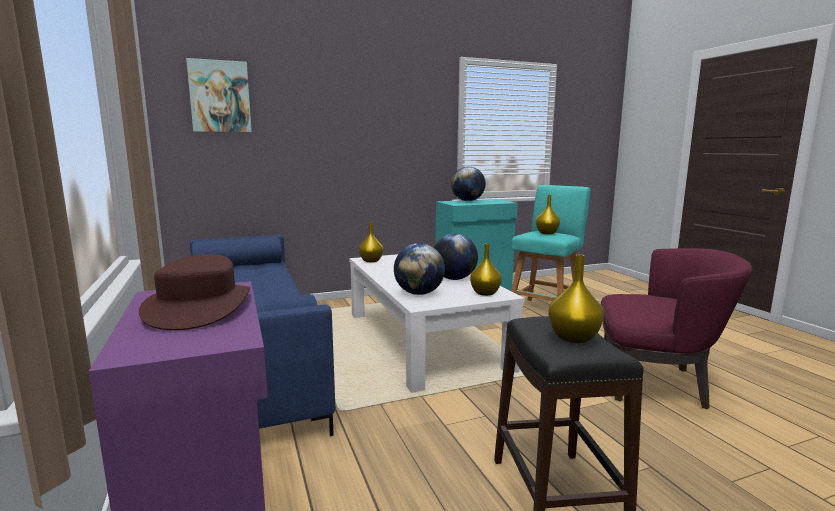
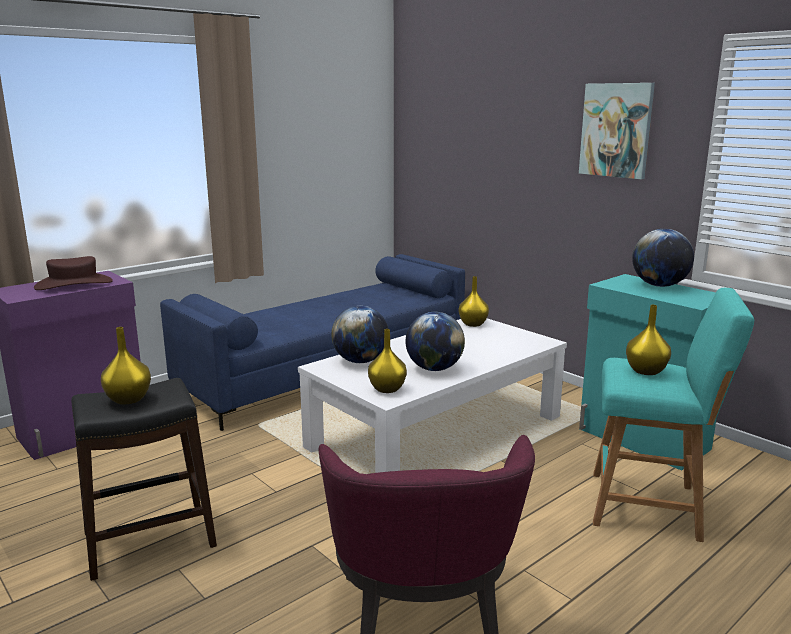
camera: 70 degrees right, 5 degrees up
(220, 96) = (437, 114): picture -> picture (616, 130)

